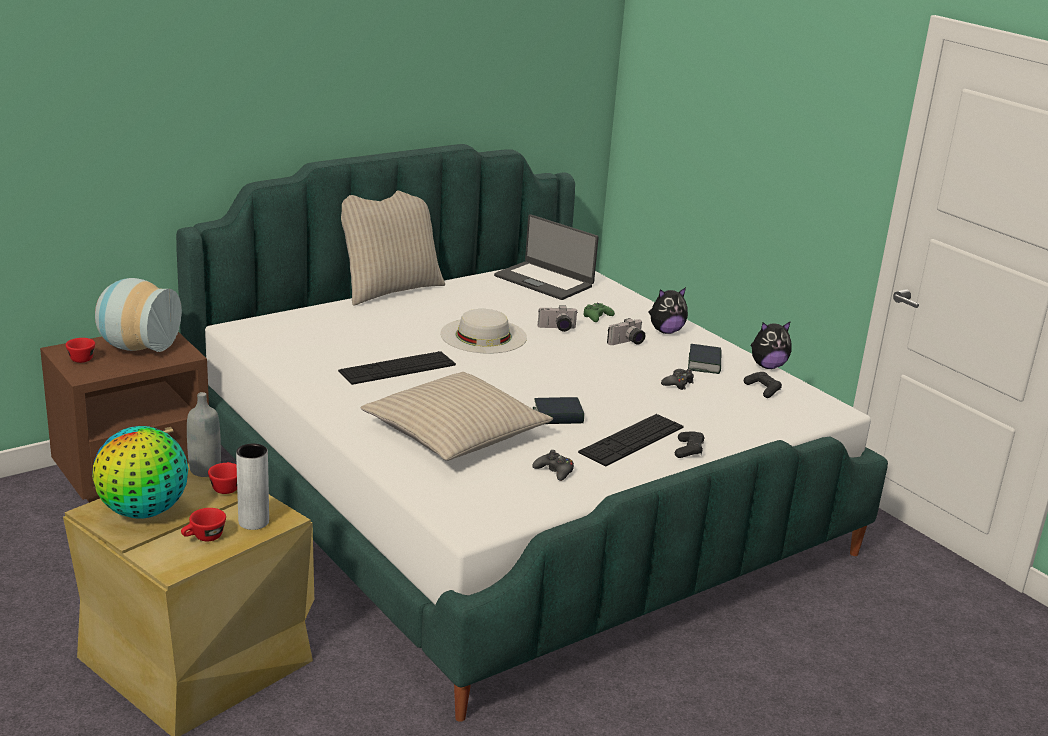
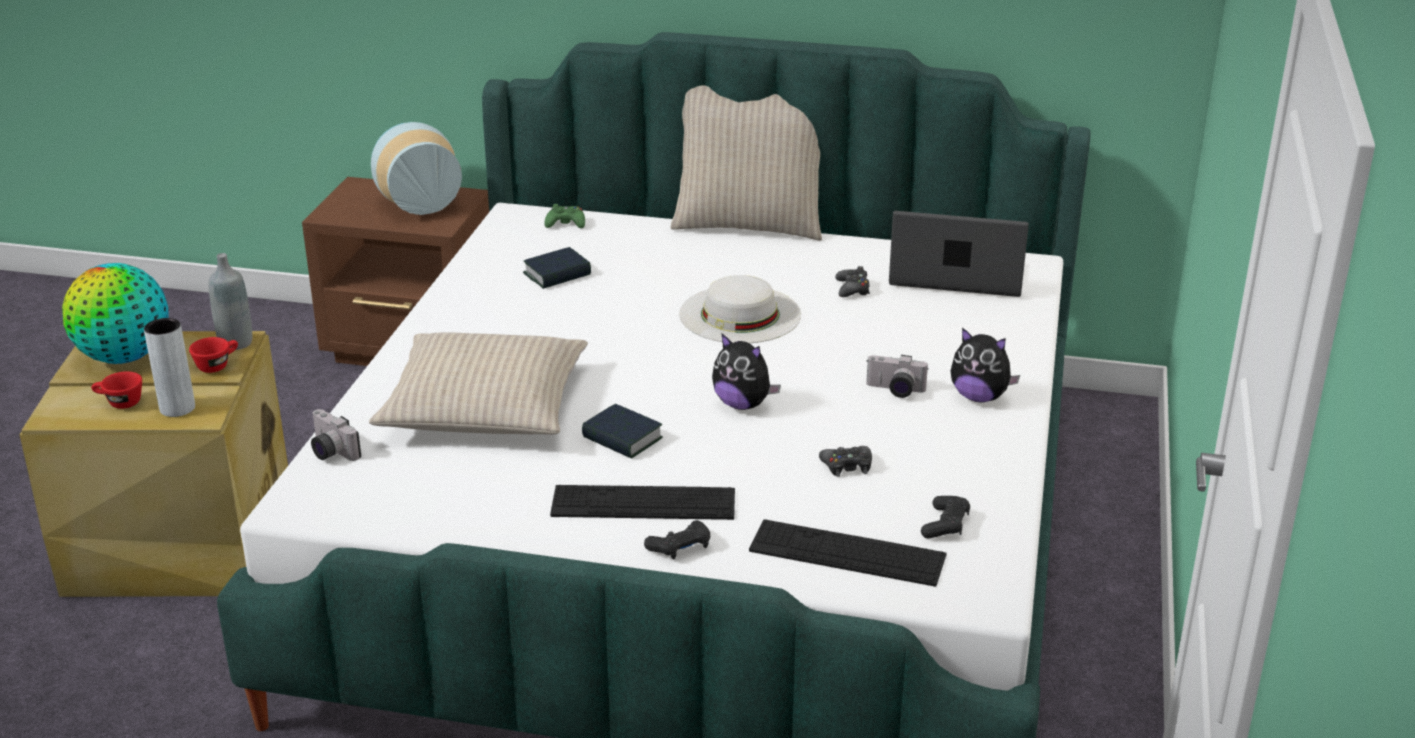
camera: 50 degrees right, 5 degrees up
(81, 357) = (357, 197): red cup -> none
(397, 368) = (575, 314): keyboard -> keyboard (847, 553)
(544, 281) = (956, 276): laptop -> laptop turned 105 degrees clockwise
(554, 471) = (489, 494): black game controller -> black game controller (852, 289)
(557, 329) = (843, 339): camera -> camera (329, 451)
(597, 317) = (927, 344): green game controller -> green game controller (565, 223)
(704, 363) = (939, 458): book -> book (557, 274)
(767, 366) = (1023, 500): plush toy -> plush toy (743, 404)

